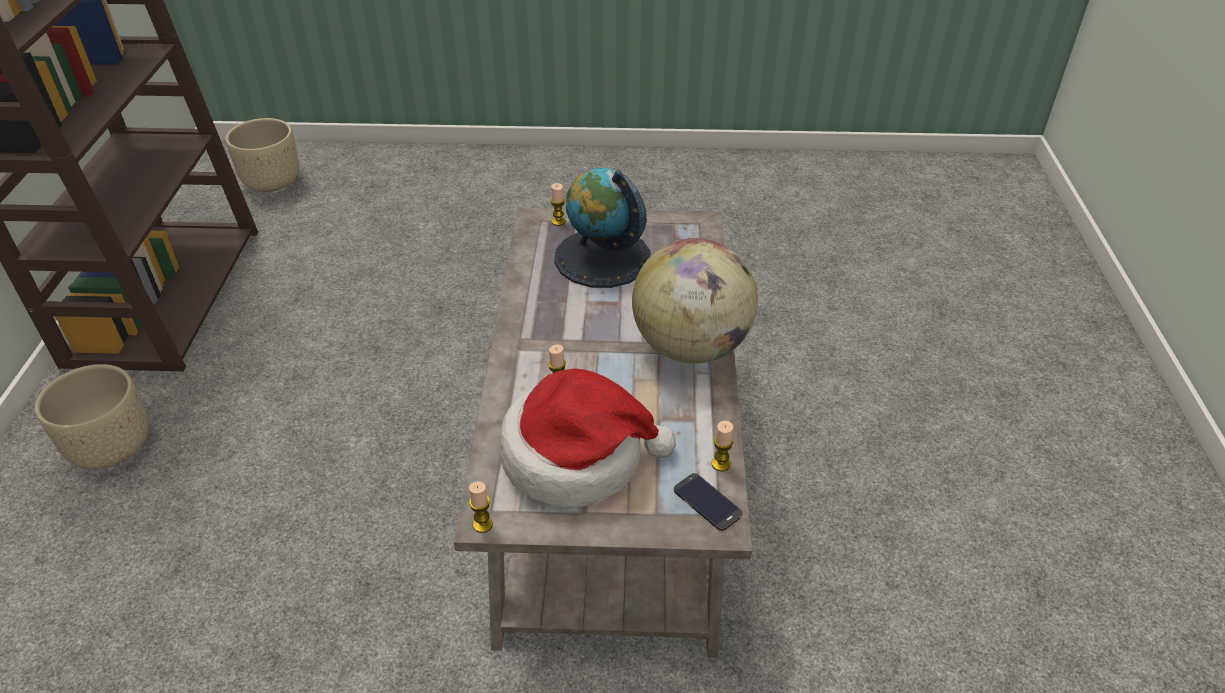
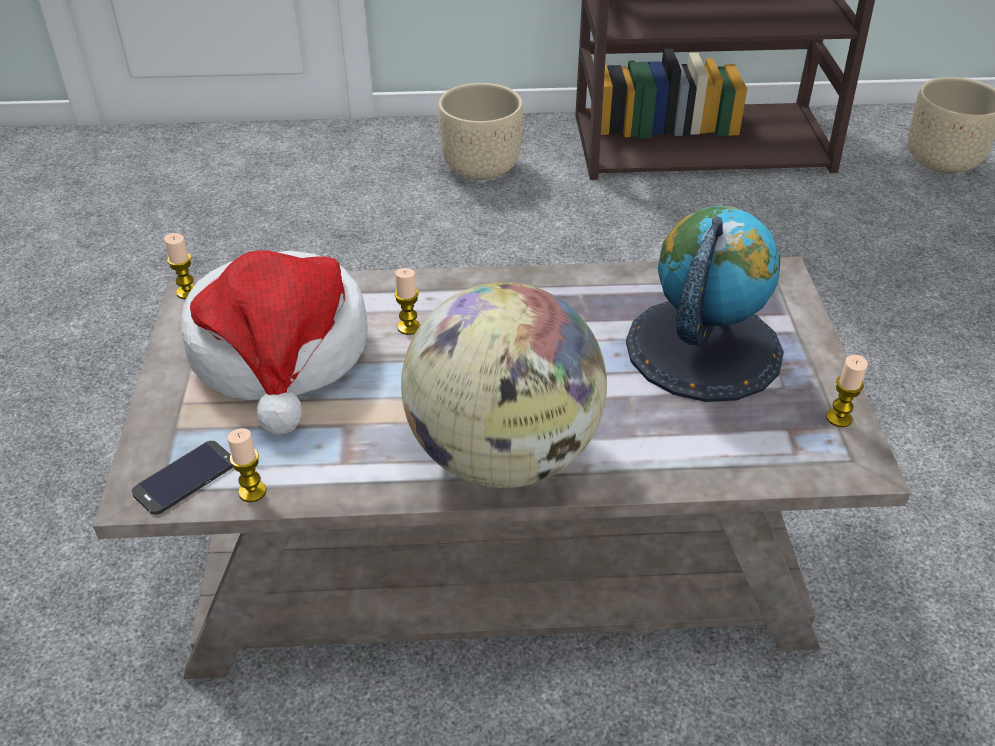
camera: 85 degrees right, 0 degrees up
(558, 221) = (780, 297): candle -> candle (839, 418)

